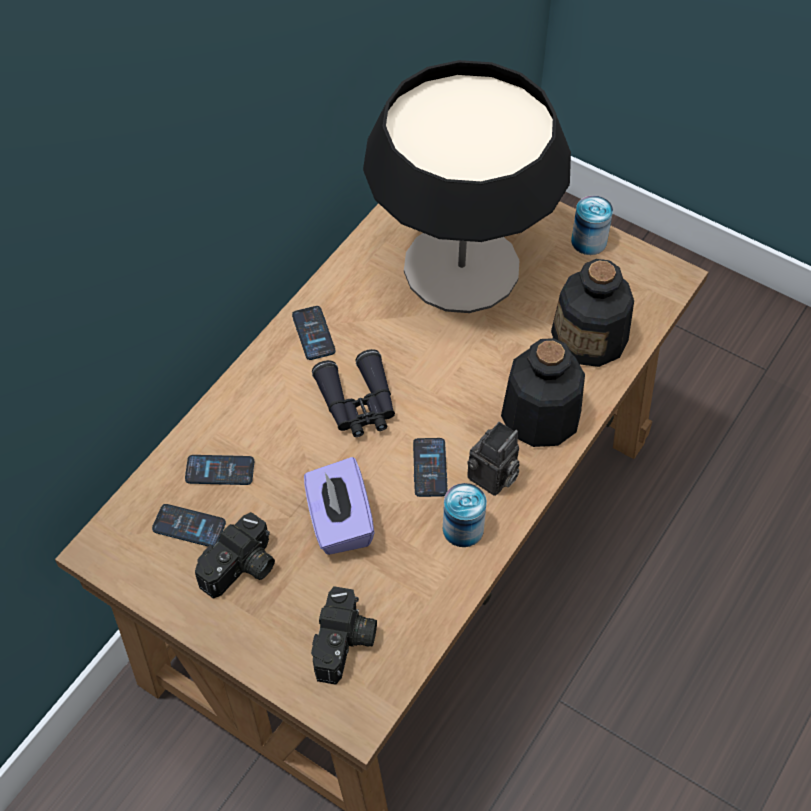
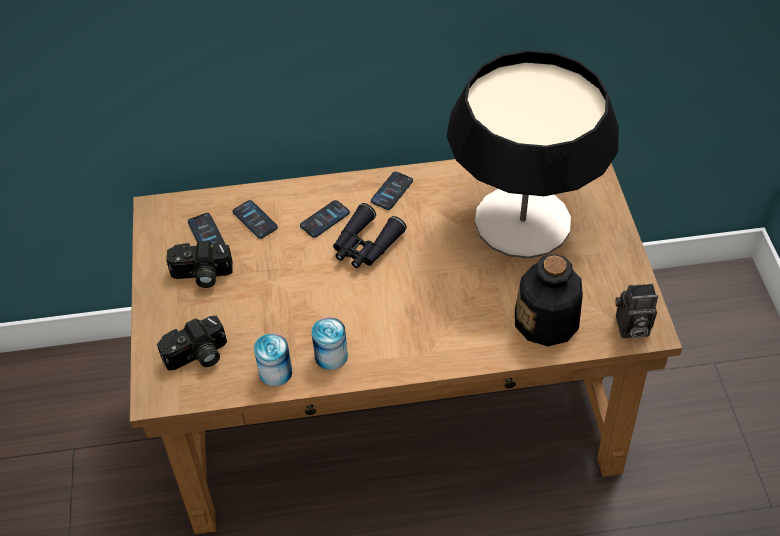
camera: 50 degrees right, 5 degrees down
(339, 522) = (275, 295): purple tissue box -> none
(430, 468) = (357, 310): phone -> phone (325, 219)
(492, 478) = (382, 345): camera -> camera (631, 328)
(539, 416) = (455, 337): bottle -> none
(589, 241) = (624, 268): can -> can (275, 372)

